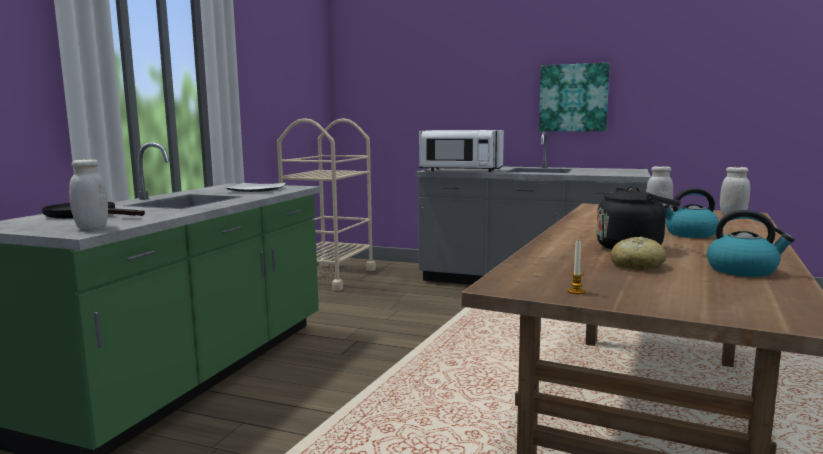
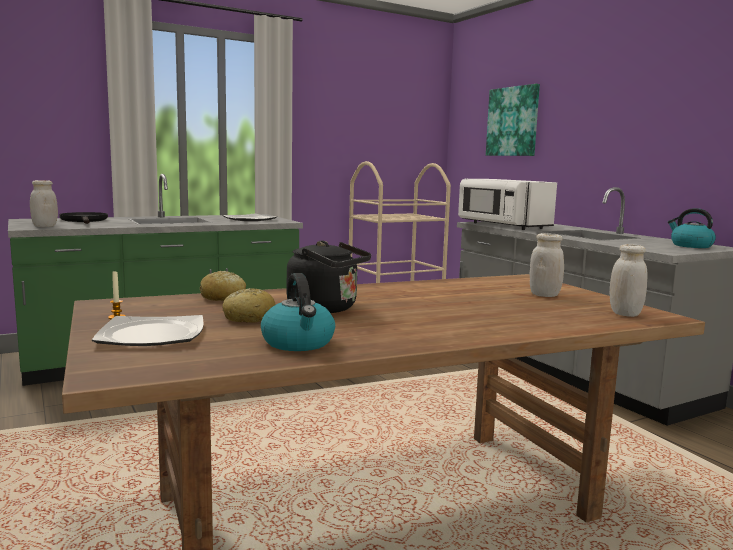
camera: 40 degrees right, 0 degrees up
(540, 258) = (223, 297): none -> bread
(573, 98) = (666, 145): picture -> picture (513, 121)
(669, 293) = (152, 335): none -> plate
(689, 234) = (450, 314): kettle -> kettle (690, 246)

